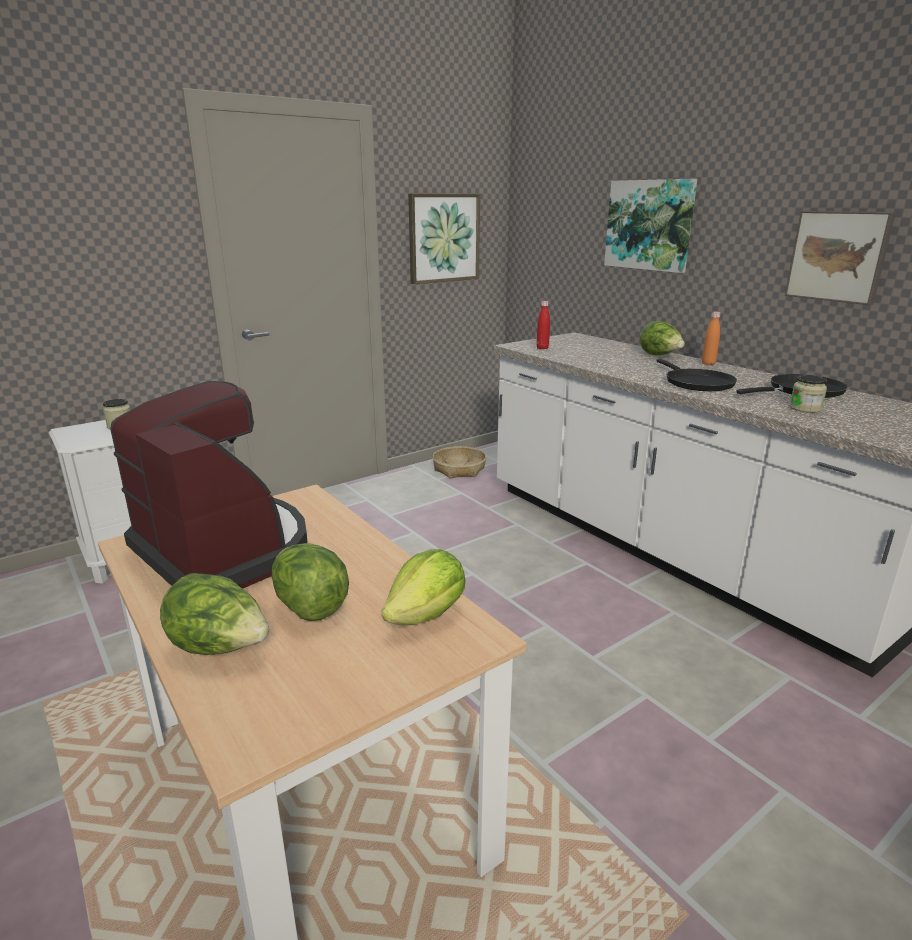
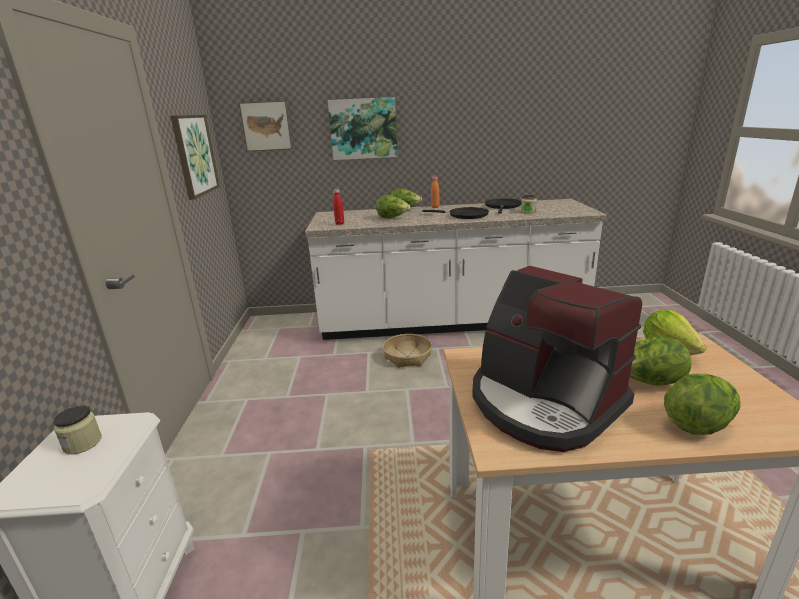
camera: 55 degrees left, 0 degrees up
(224, 550) = (543, 403): coffee machine -> coffee machine turned 120 degrees counterclockwise
(459, 469) = (265, 345): basket -> basket (407, 356)
(608, 359) = (392, 218): none -> lettuce
(839, 256) = (487, 135): picture -> picture (267, 126)

